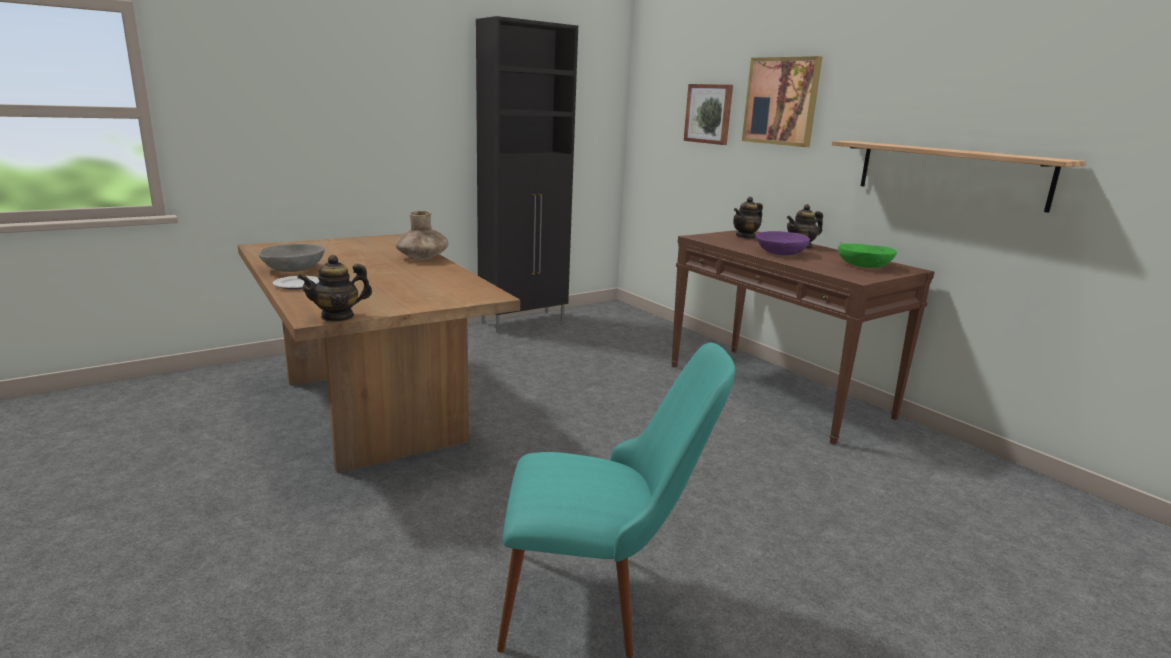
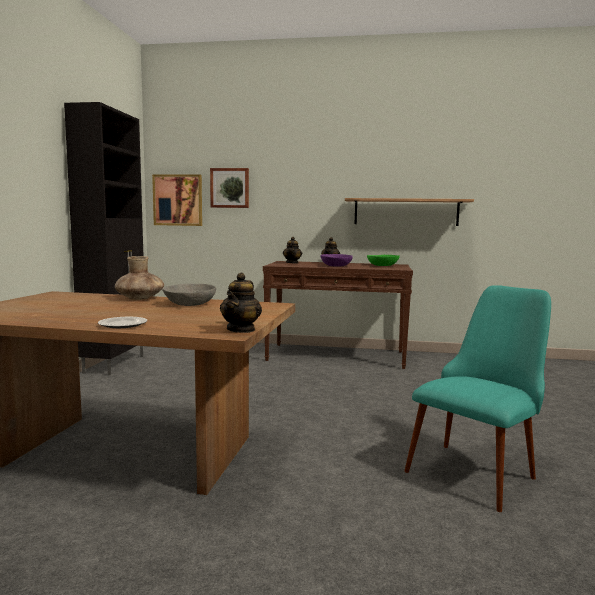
camera: 45 degrees left, 10 degrees down
(293, 269) = (67, 319): grey bowl -> grey bowl (190, 304)
(781, 101) = (290, 178): picture -> picture (178, 200)

